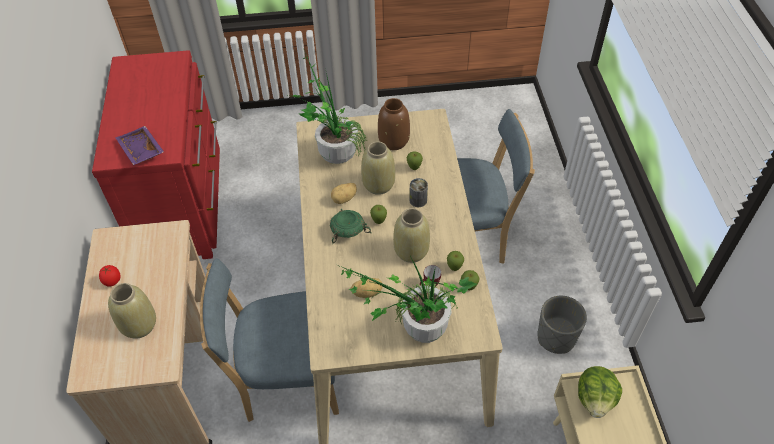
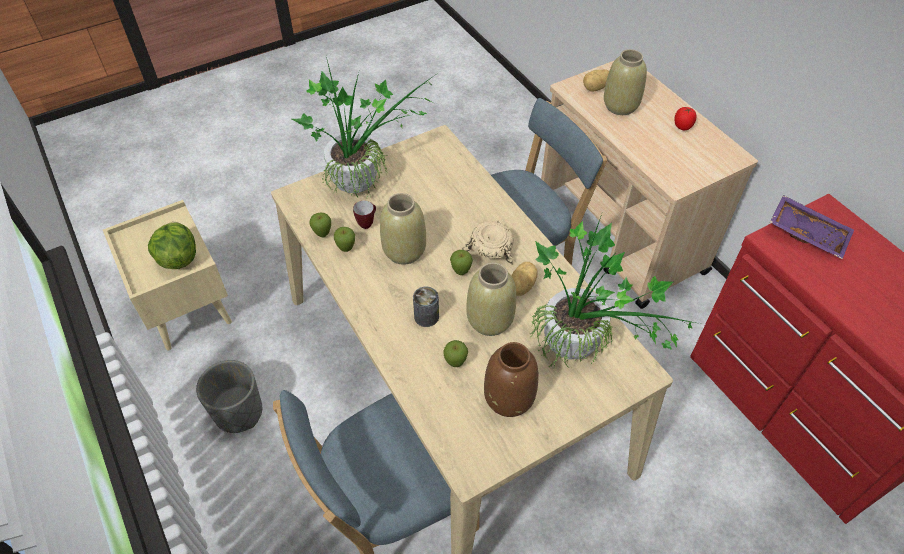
camera: 155 degrees right, 0 degrees up
(348, 231) = (489, 249): green bowl -> beige bowl
(367, 292) = (430, 196): potato -> potato (596, 88)

